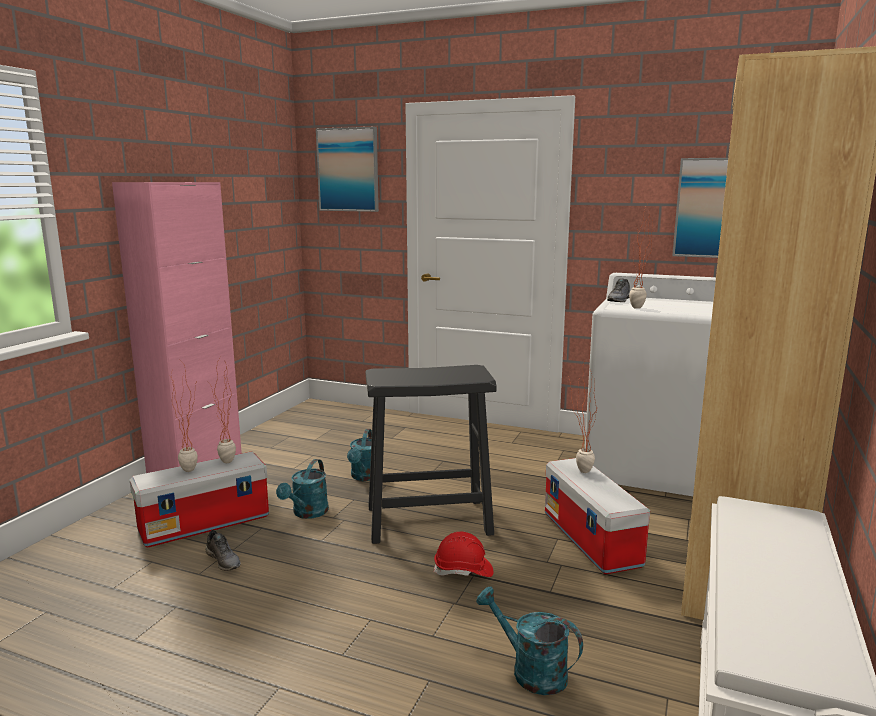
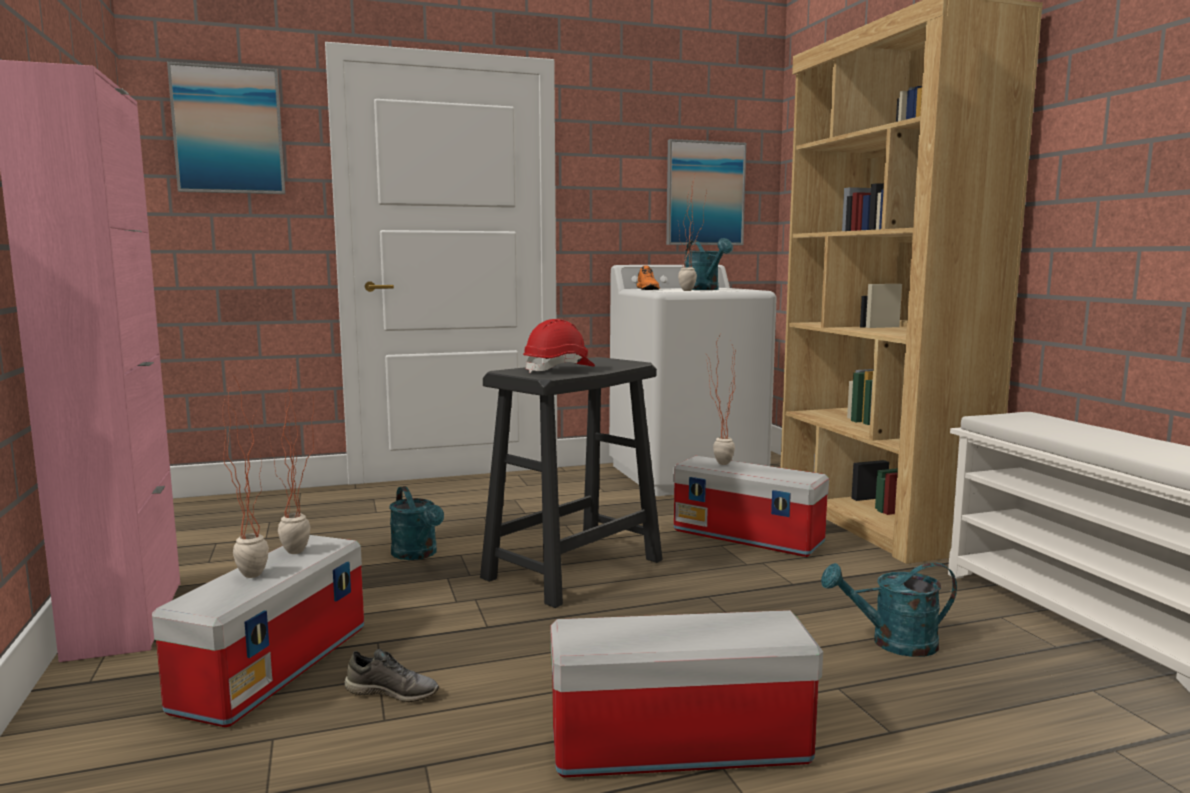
camera: 40 degrees left, 5 degrees down
(280, 662) = (676, 747): none -> storage box
(307, 513) = (413, 608): turquoise watering can -> turquoise watering can (704, 289)
(463, 571) = (693, 596): red hard hat -> red hard hat (559, 369)
(619, 300) = (648, 289): grey shoe -> orange shoe

